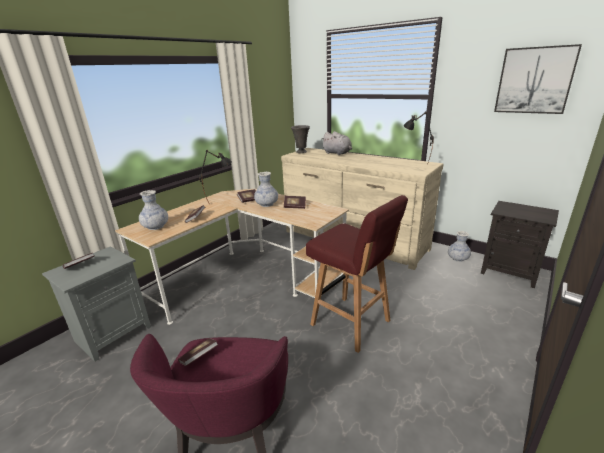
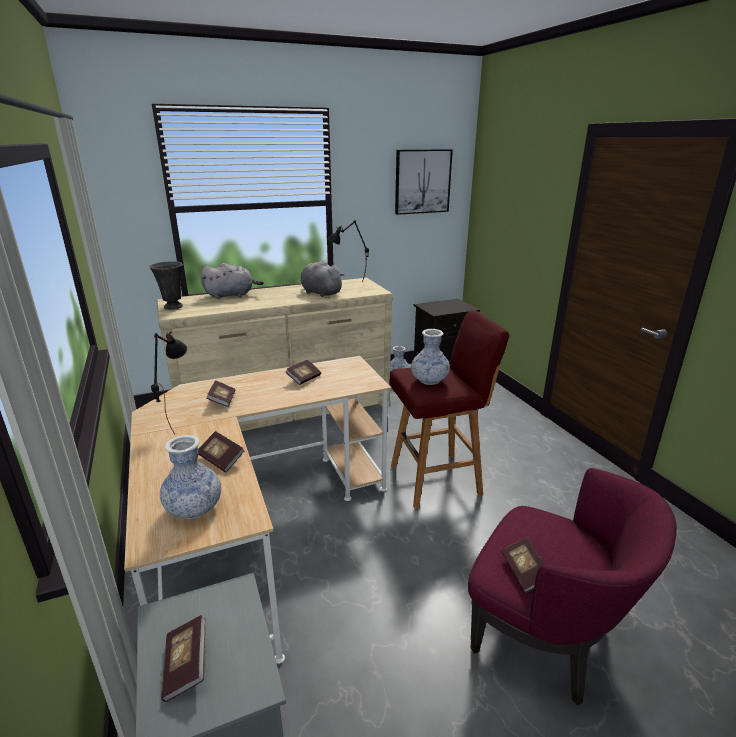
camera: 60 degrees left, 0 degrees up
(267, 204) = (263, 393): vase -> vase (429, 380)
(381, 163) = (320, 293): none -> grey plush toy

